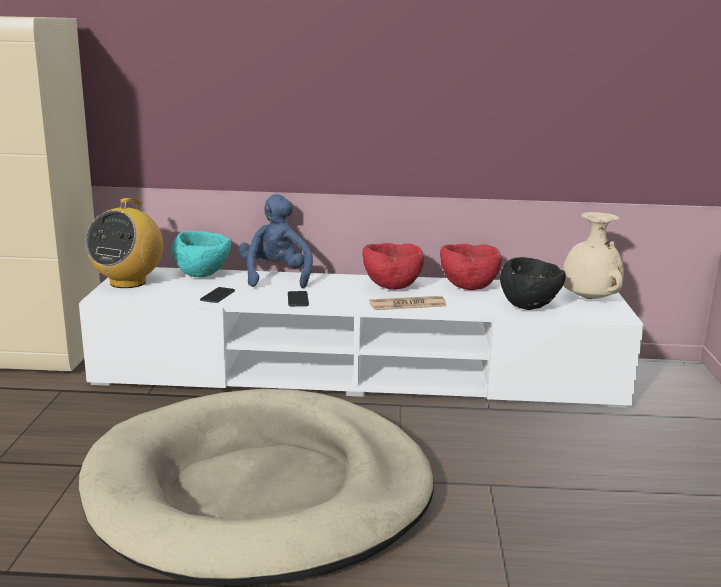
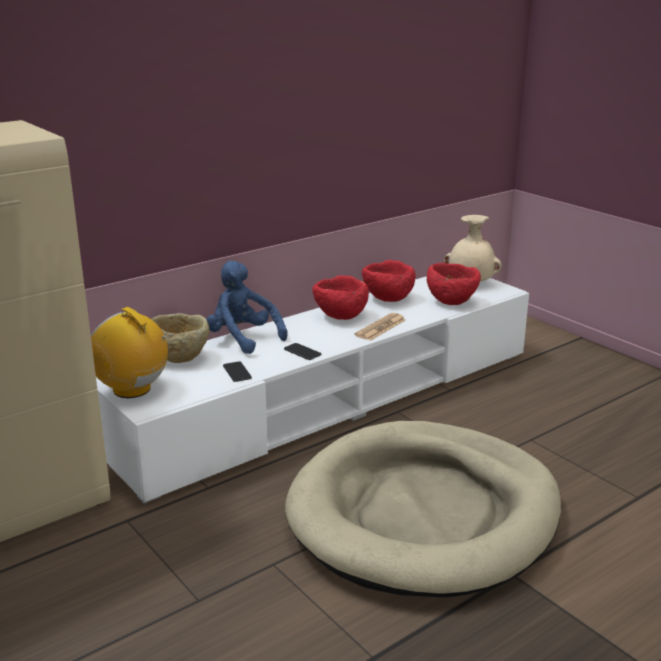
camera: 40 degrees left, 5 degrees up
(128, 282) = (132, 389): radio -> radio turned 150 degrees clockwise
(203, 274) = (180, 358): turquoise bowl -> beige bowl
(530, 306) = (452, 301): black bowl -> red bowl

